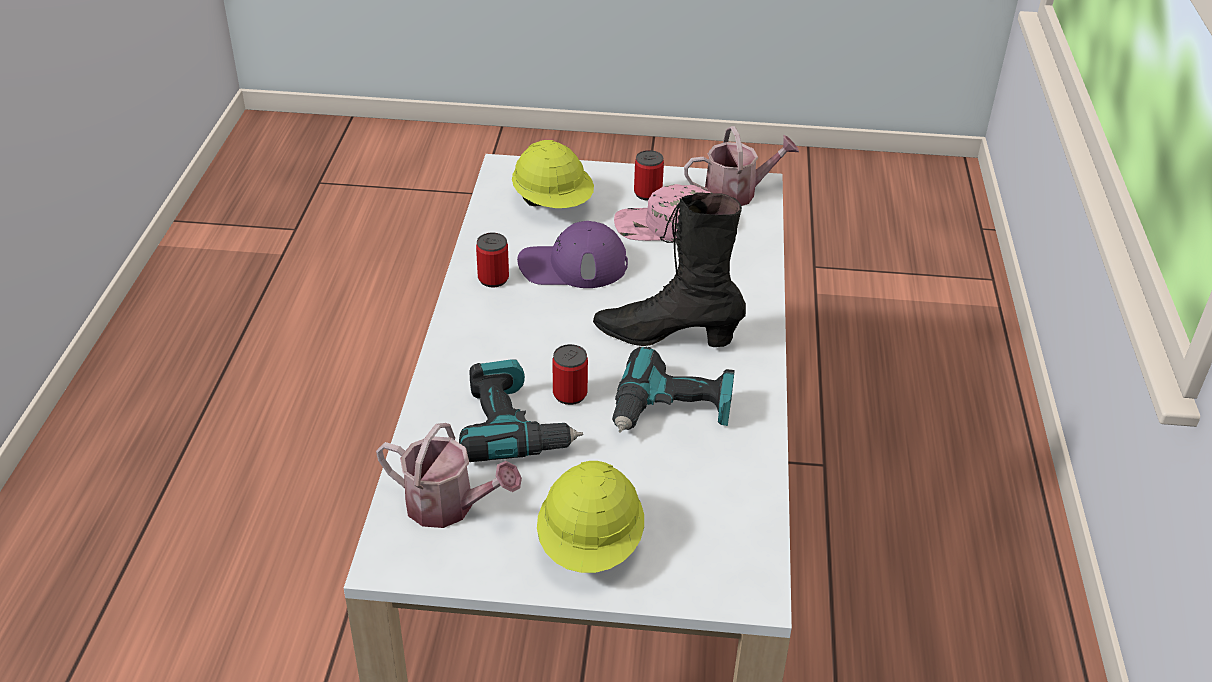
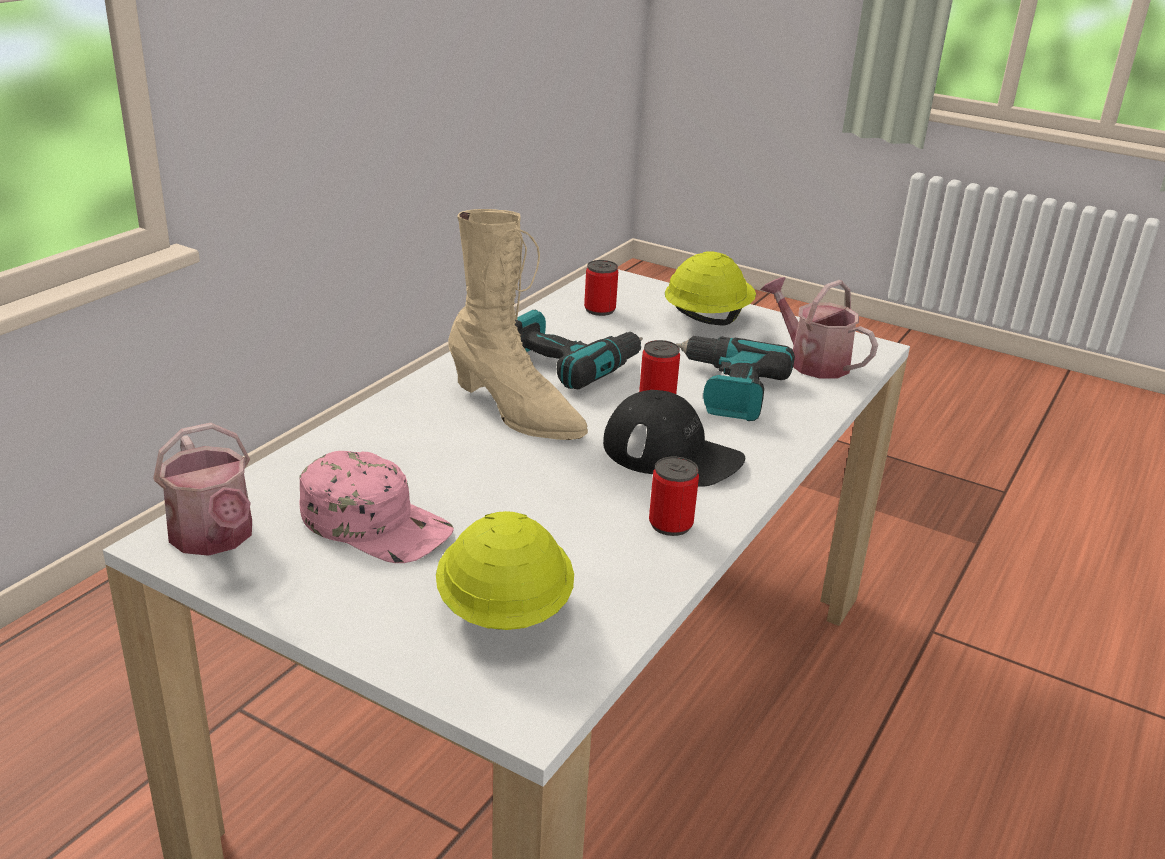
camera: 155 degrees left, 10 degrees down
(523, 336) = (672, 454): none -> black cap
(572, 265) = (553, 510): purple cap -> none
(647, 193) = (342, 580): can -> can (599, 310)
(666, 336) = (515, 412): black boot -> beige boot
(737, 193) = (215, 538): watering can -> watering can turned 135 degrees counterclockwise

